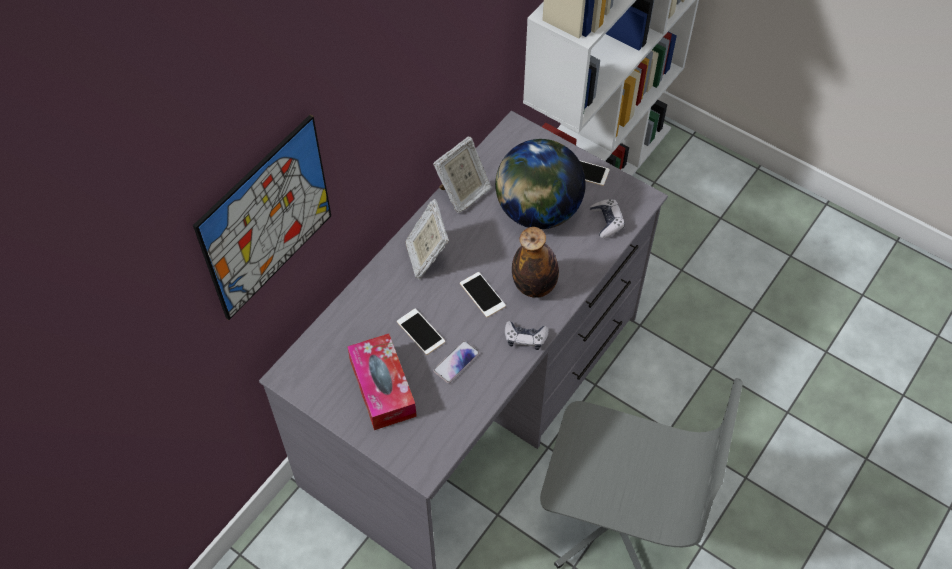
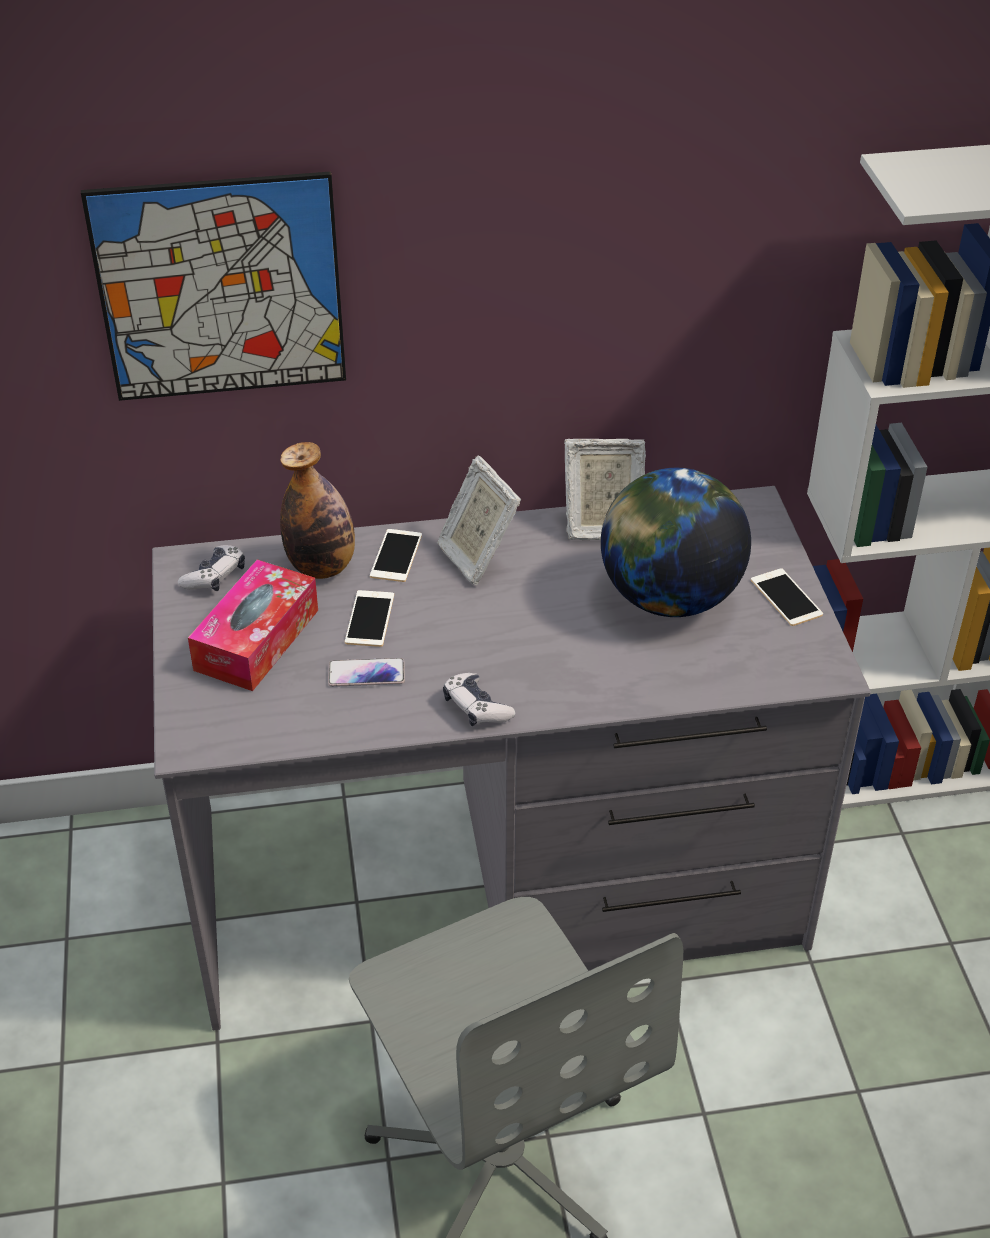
camera: 45 degrees right, 15 degrees down
(427, 256) = (477, 557): picture frame -> picture frame turned 60 degrees counterclockwise
(482, 294) = (487, 632): phone -> phone (396, 556)
(534, 286) = (561, 665): bottle -> bottle (322, 567)
(607, 221) = (745, 664): game controller -> game controller (215, 576)

